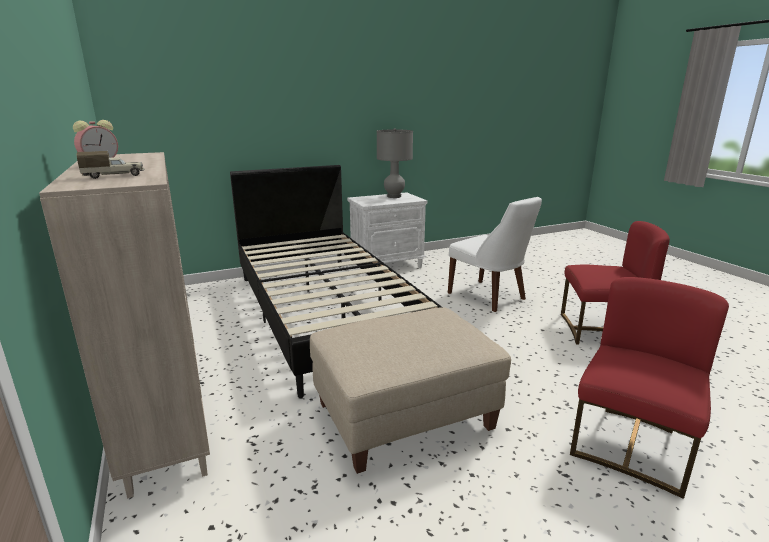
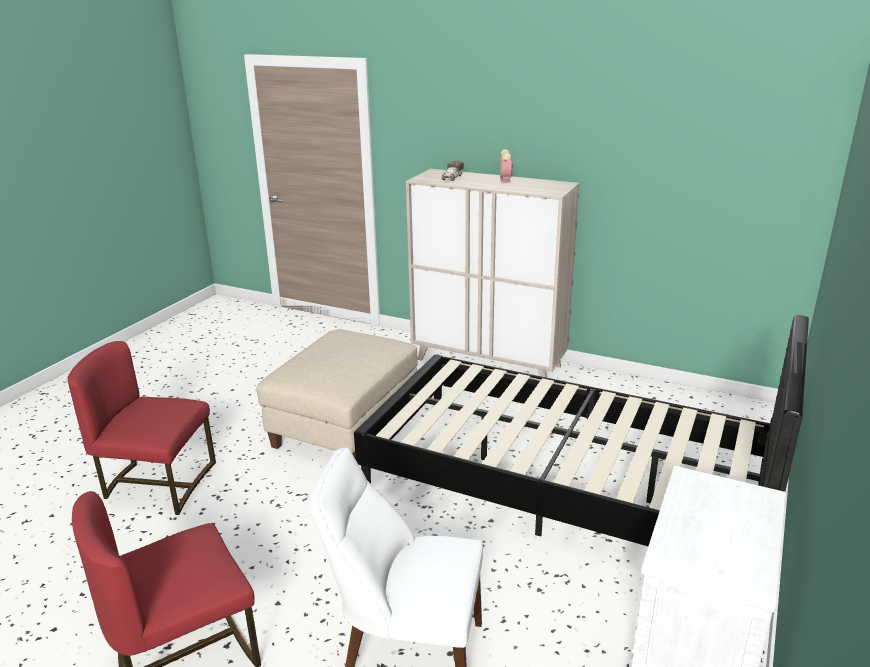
camera: 140 degrees right, 5 degrees up
(394, 196) = (731, 547): grey table lamp -> none
(632, 445) = (158, 484): red chair -> red chair turned 105 degrees clockwise

